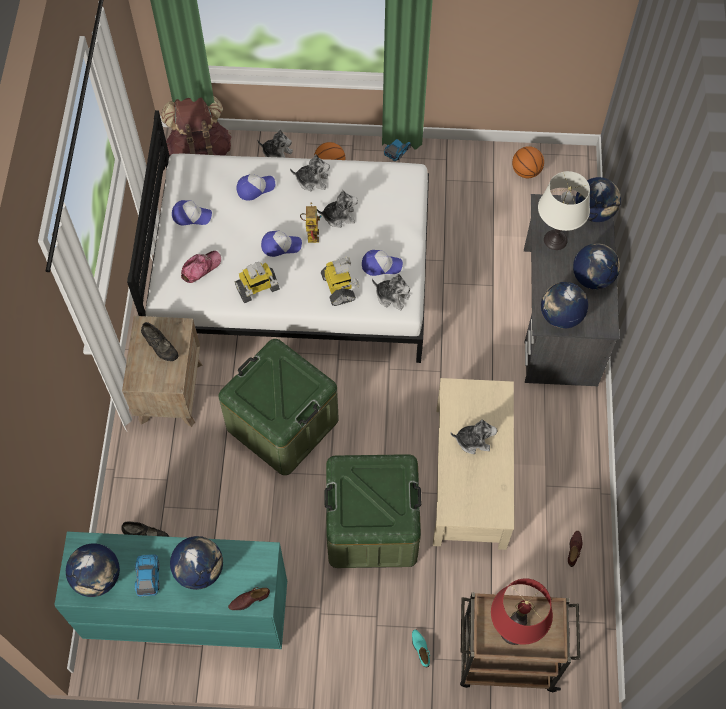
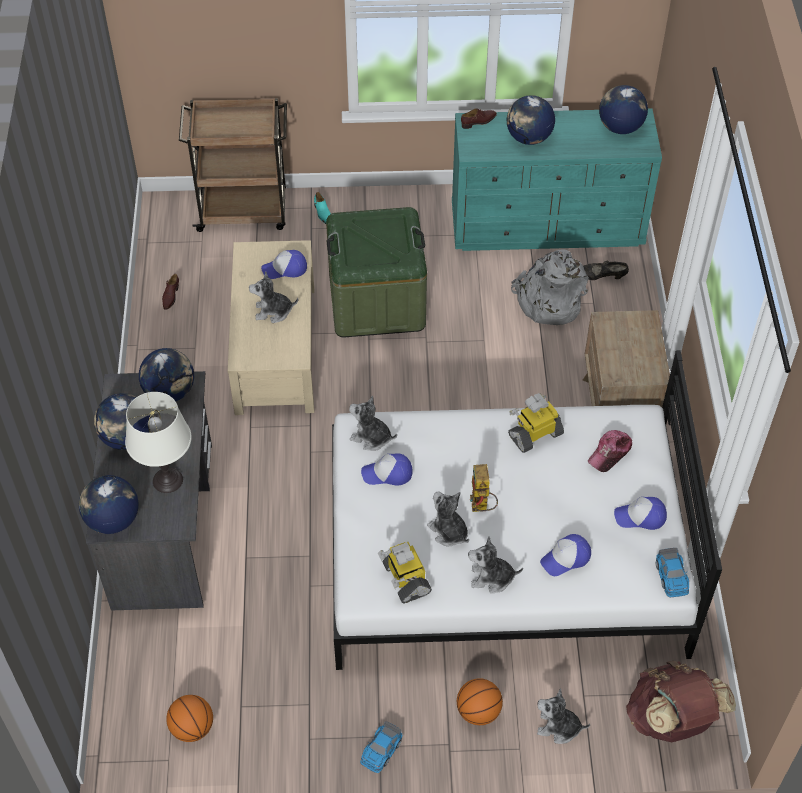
camera: 175 degrees right, 10 degrees down
(148, 576) = (575, 131): toy car -> toy car (671, 576)
(160, 348) = (629, 353): black shoe -> none
(206, 511) = (548, 301): none -> grey backpack
(281, 245) = (517, 487): cap -> cap (285, 269)
(282, 424) = (485, 385): green storage box -> none
(339, 216) = (448, 531): plush toy -> plush toy turned 60 degrees clockwise
(339, 287) = (436, 442): toy robot -> toy robot (405, 579)
(513, 630) = (239, 122): red table lamp -> none

